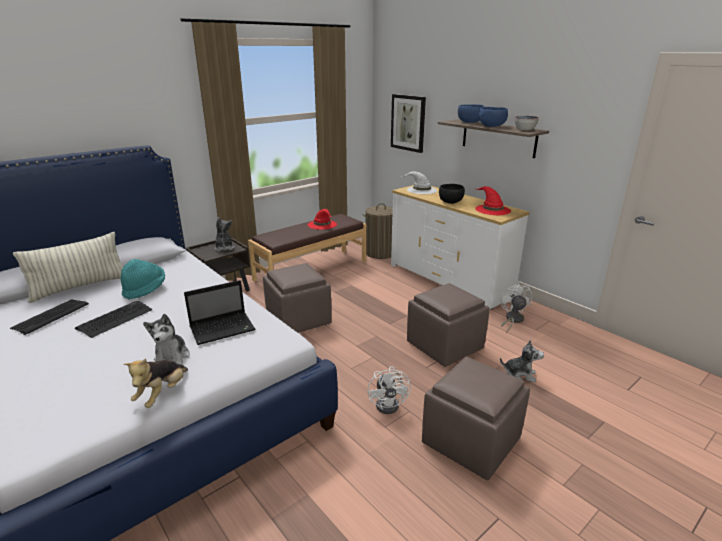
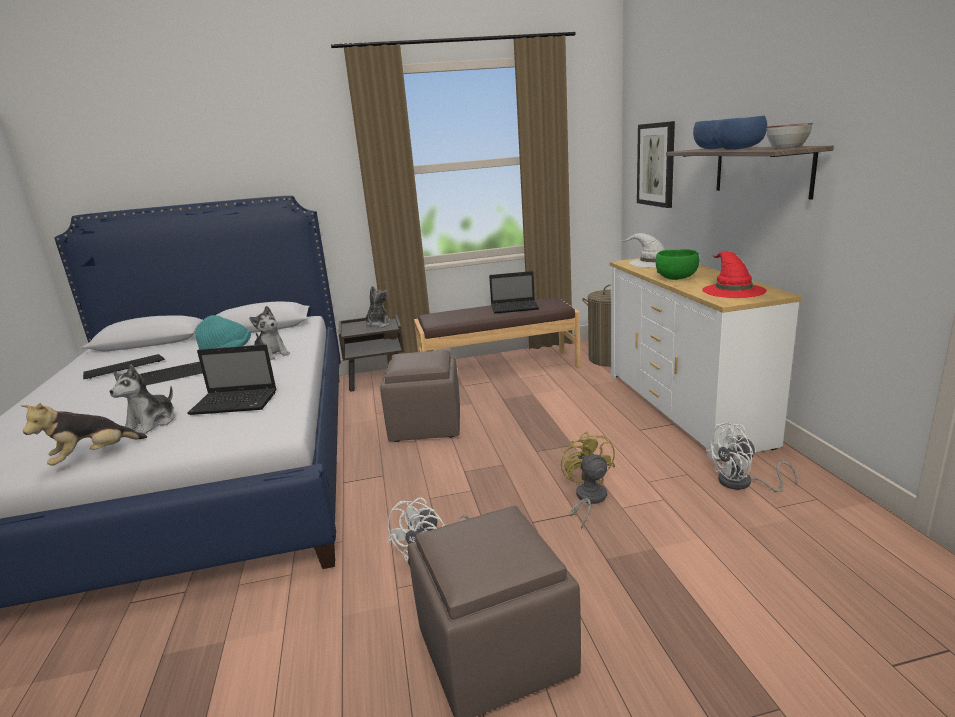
camera: 30 degrees right, 5 degrees down
(80, 287) = (182, 344): pillow -> none
(322, 224) = (515, 308): red hat -> laptop
(444, 346) = (588, 499): brown ottoman -> yellow fan
(451, 202) = (677, 278): black bowl -> green bowl
(512, 320) = (742, 483): white fan -> white fan turned 135 degrees counterclockwise
(520, 374) = (677, 573): plush toy -> plush toy (271, 354)

